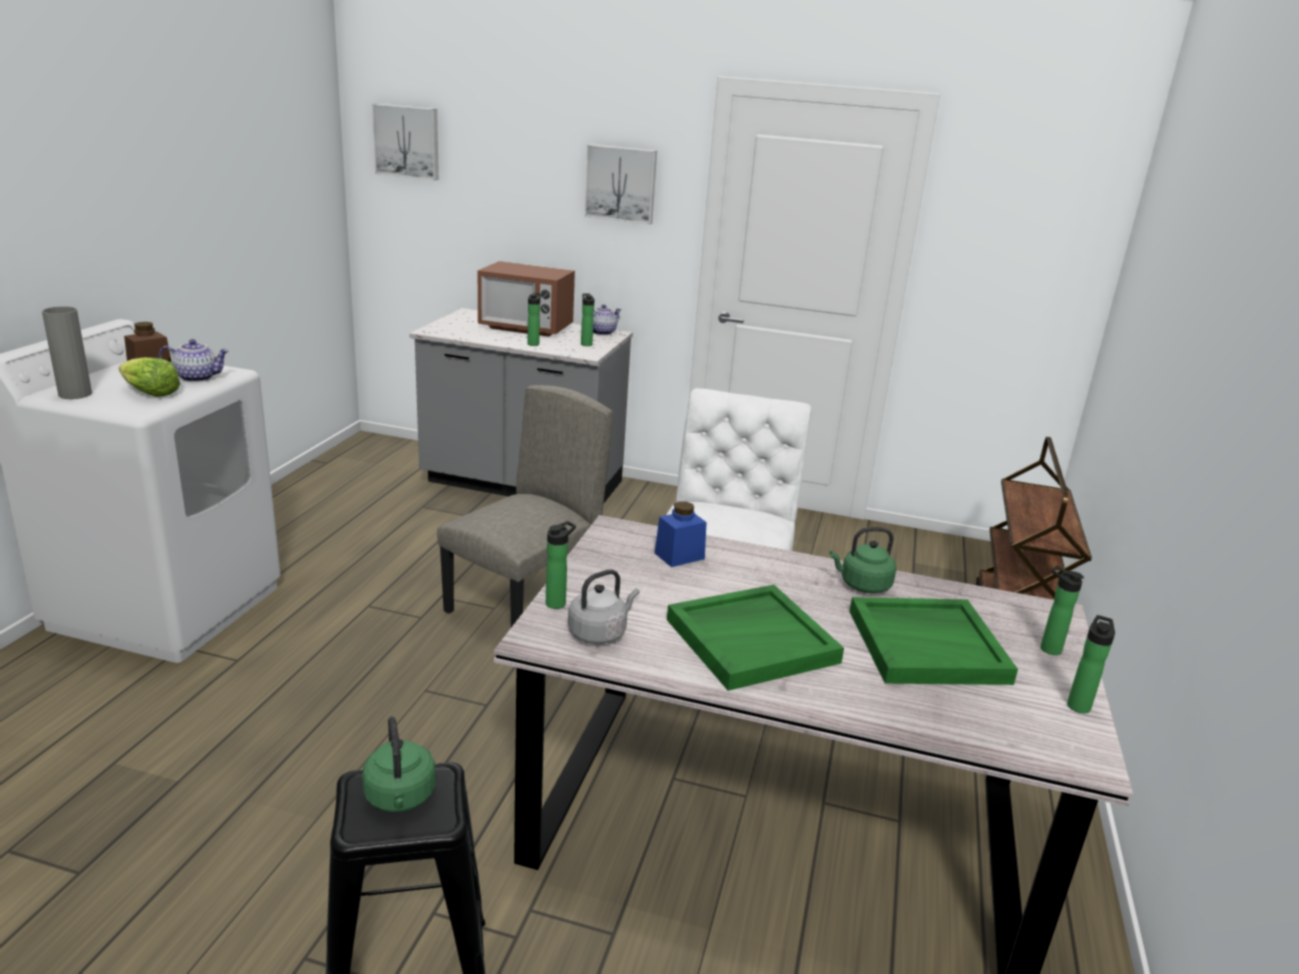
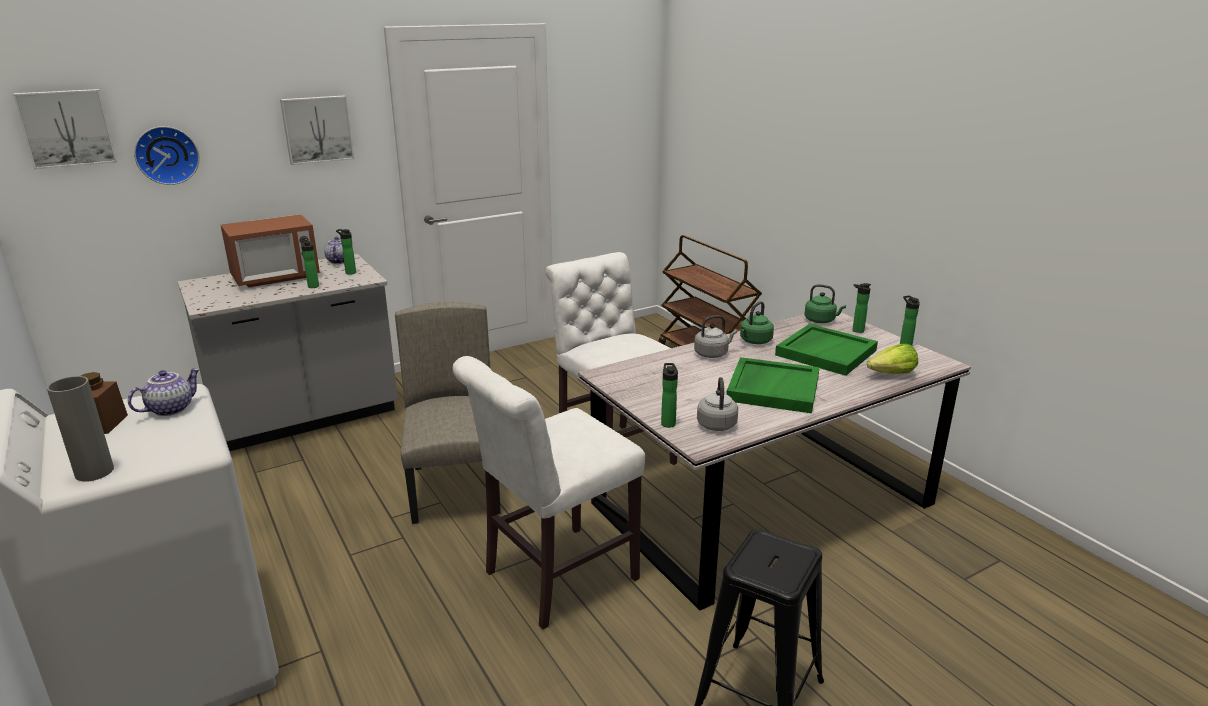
camera: 45 degrees left, 0 degrees up
(149, 393) = (167, 437): lettuce -> lettuce (892, 374)
(400, 798) = (770, 559): green kettle -> green kettle (821, 320)
(457, 733) = (554, 579): none -> white chair
(479, 182) = (166, 155): none -> wall clock
(679, 556) = (662, 370): blue jar -> none
(776, 570) = (712, 354): none -> grey kettle

